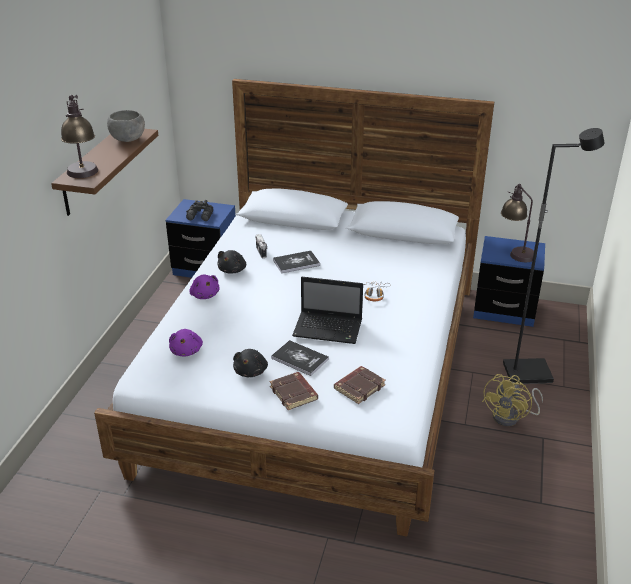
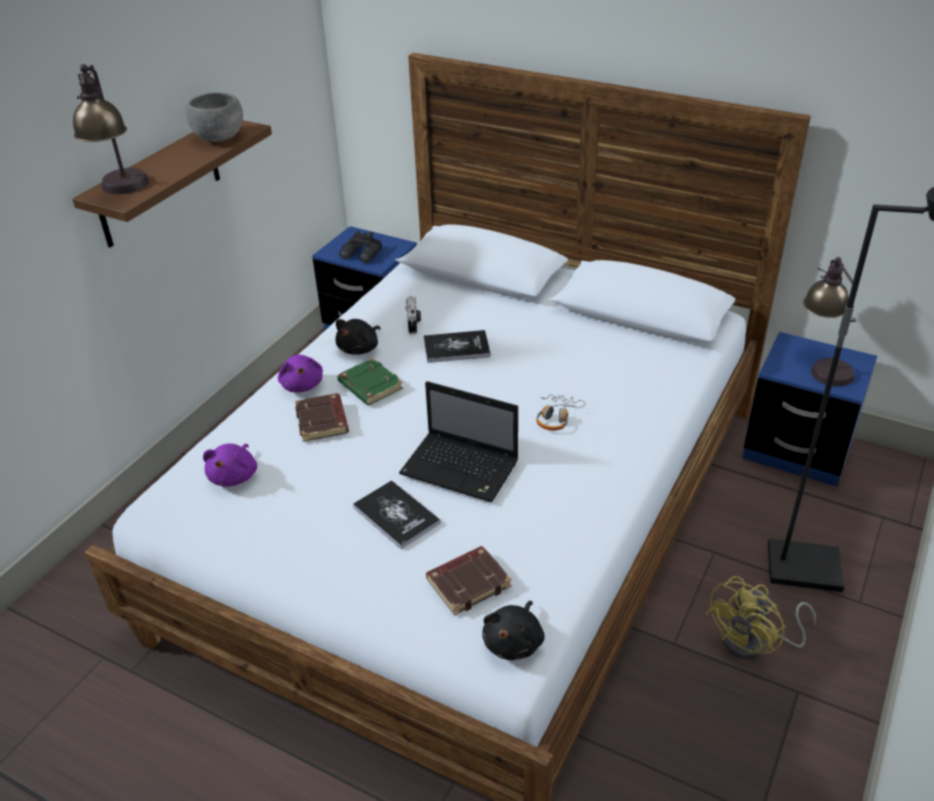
camera: 15 degrees right, 5 degrees up
(250, 290) = (369, 386): none -> green book
(251, 371) = (314, 526): black plush toy -> black plush toy (514, 642)
(294, 394) = (362, 578): brown book -> brown book (323, 421)

